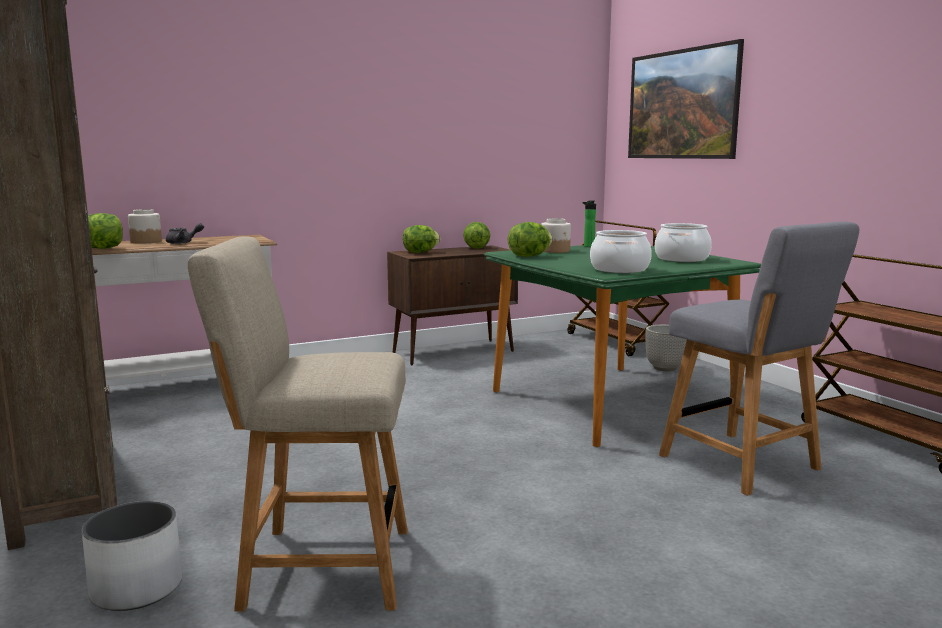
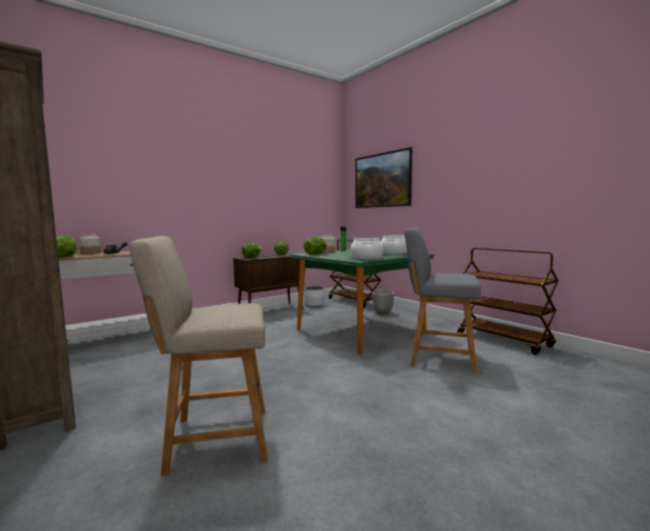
camera: 10 degrees left, 5 degrees down
(136, 589) = (89, 468): white planter -> white planter (314, 305)
(744, 465) = (438, 357): grey chair -> grey chair turned 150 degrees clockwise

